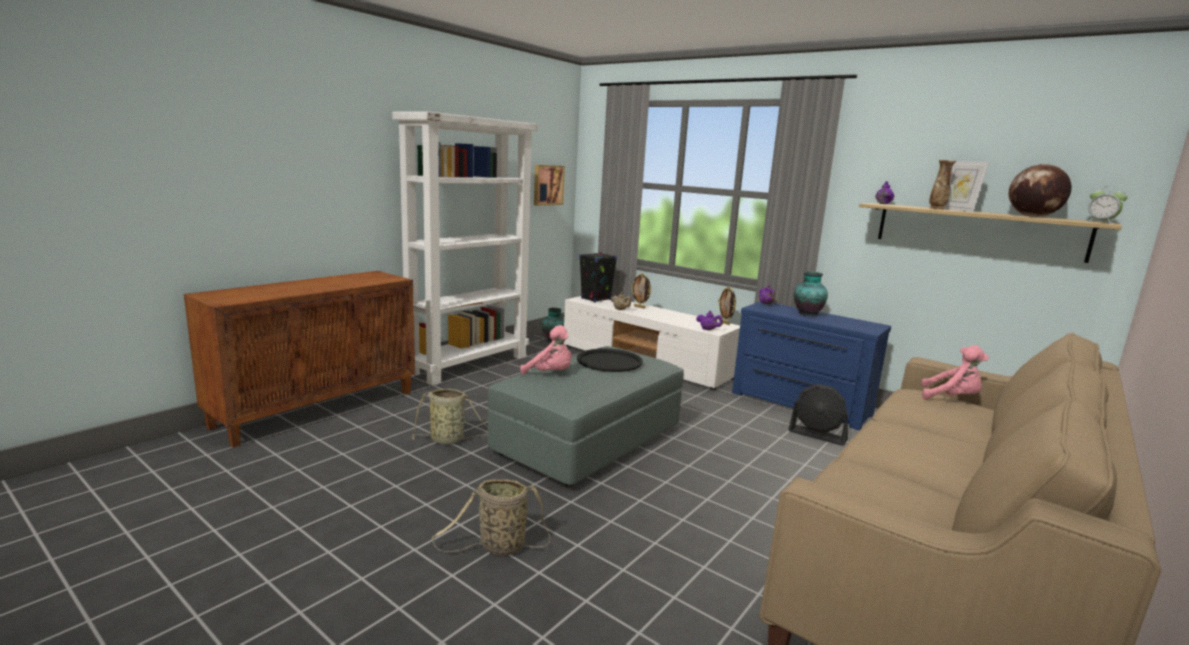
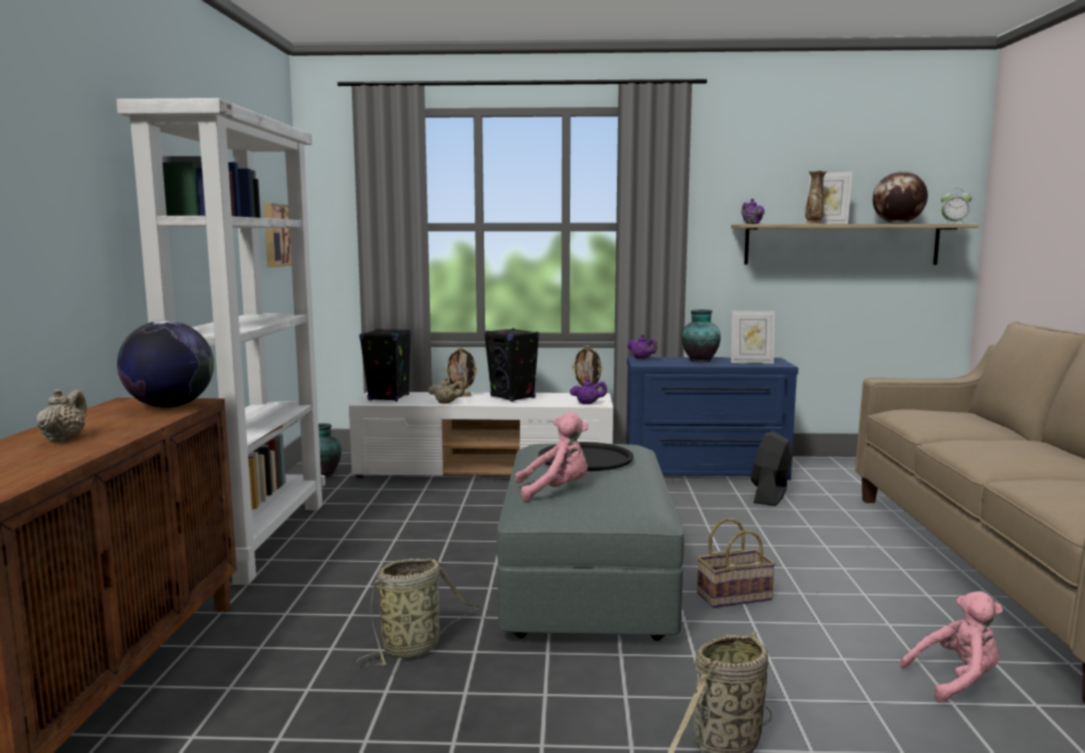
camera: 35 degrees left, 5 degrees down
(308, 285) = (64, 439): none -> beige teapot
(381, 279) = (169, 406): none -> globe
(658, 483) = (735, 595): none -> basket
(669, 315) = (513, 397): none -> black speaker
(817, 435) = (770, 495): black fan -> black fan turned 120 degrees clockwise
(847, 324) = (751, 362): none -> picture frame
(951, 398) = (934, 409): pink plush toy -> pink plush toy (956, 681)

